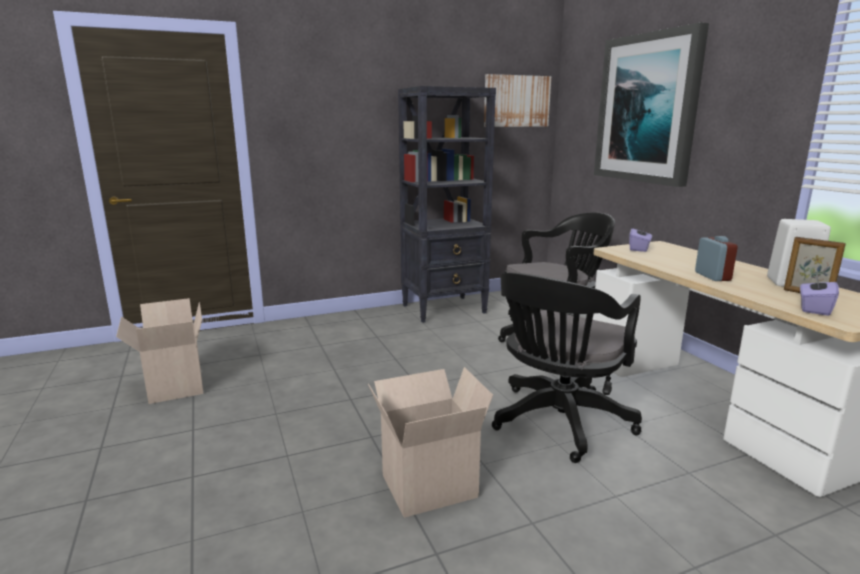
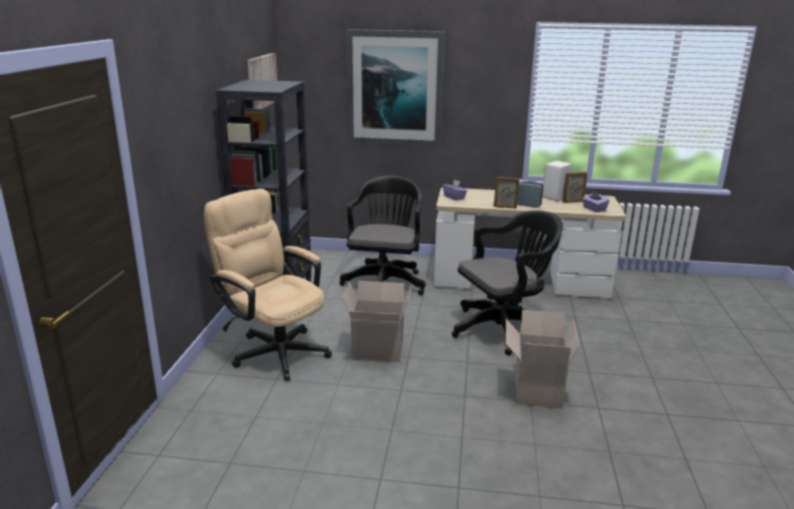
camera: 60 degrees left, 5 degrees up
(173, 386) = (272, 482): cardboard box -> cardboard box (376, 351)
(364, 331) = (274, 350): none -> beige office chair
(558, 424) = (503, 328): black office chair -> black office chair turned 90 degrees counterclockwise
(668, 269) = (505, 207): none -> picture frame

